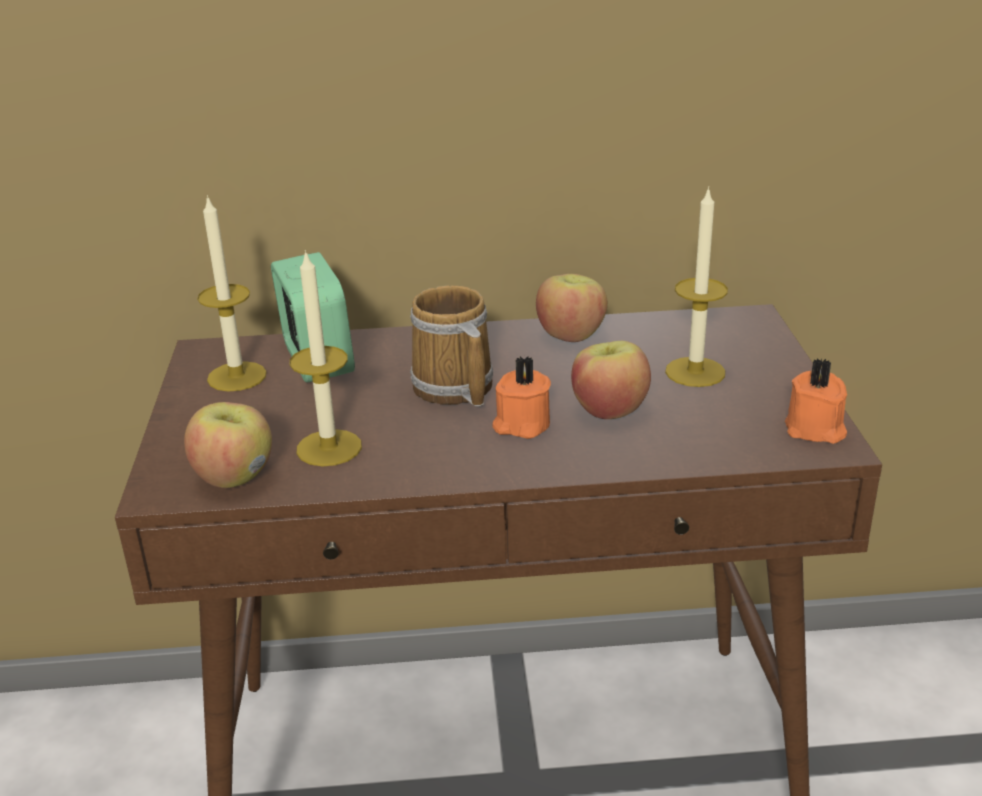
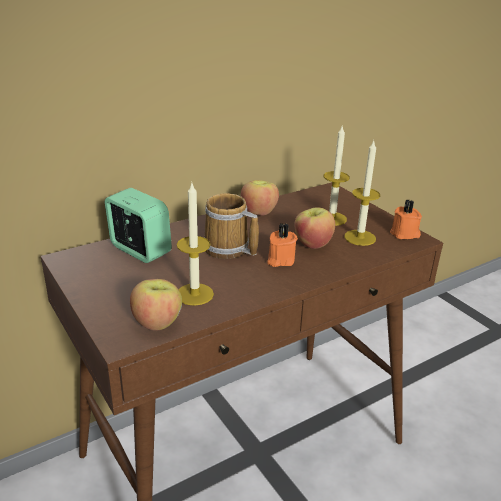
camera: 30 degrees left, 0 degrees up
(237, 376) = (101, 268): candle -> candle (360, 237)

